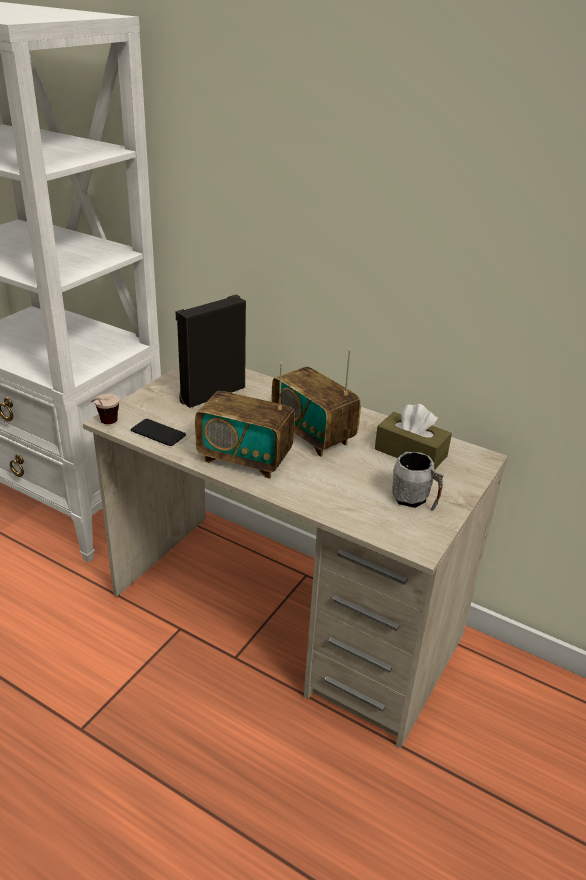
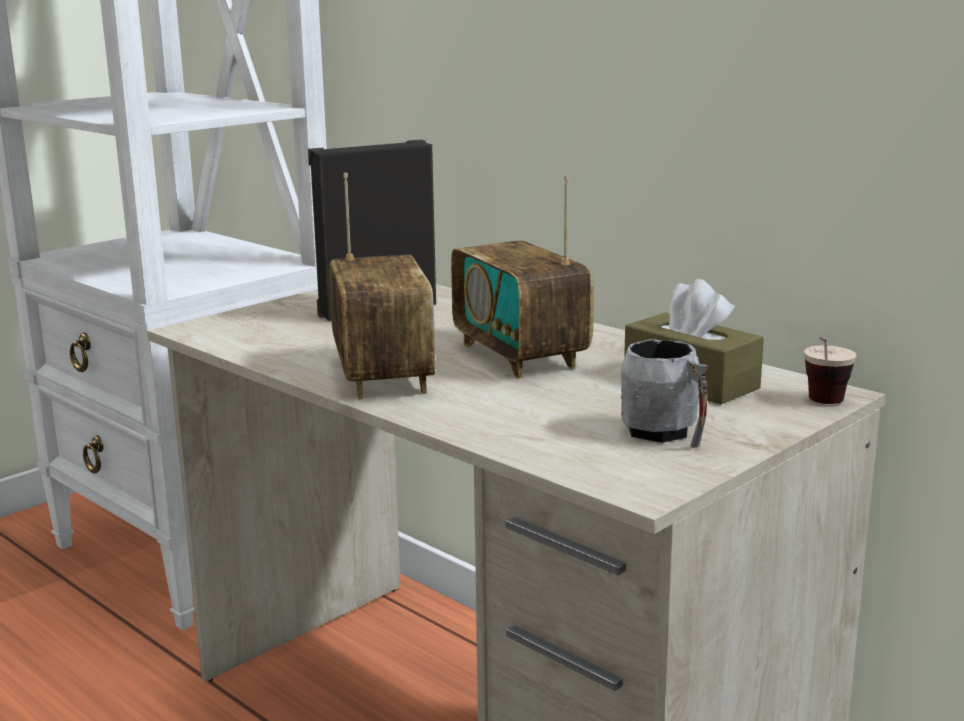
camera: 15 degrees right, 15 degrees down
(104, 425) = (179, 333): cup -> cup (822, 406)
(158, 433) = (258, 343): phone -> none
(245, 459) = (381, 375): radio -> radio turned 135 degrees counterclockwise

